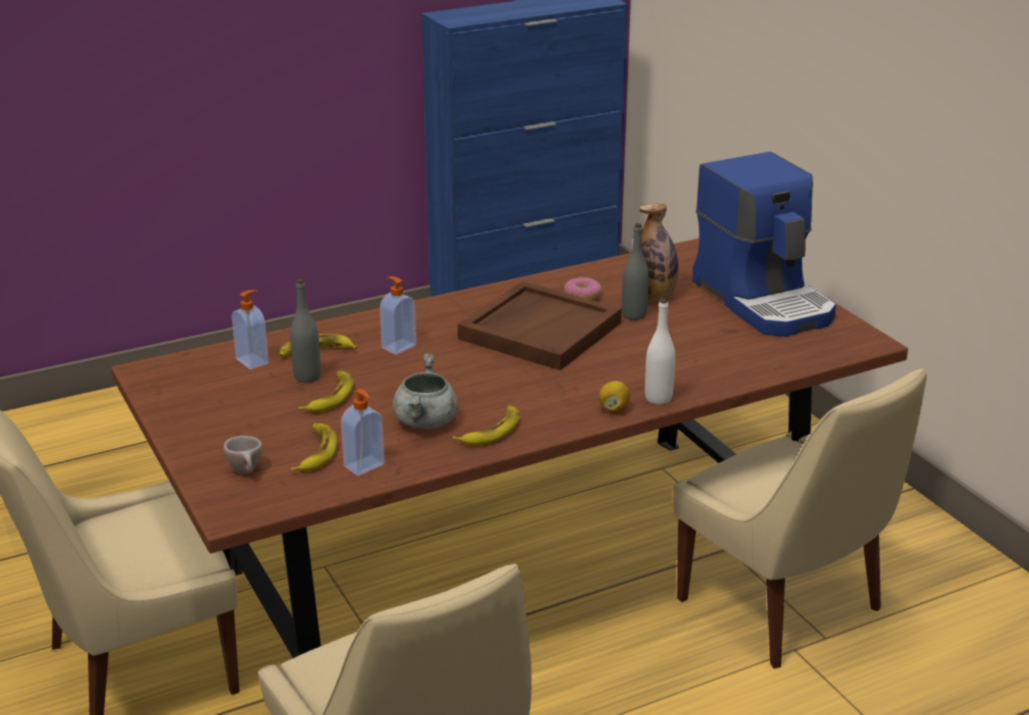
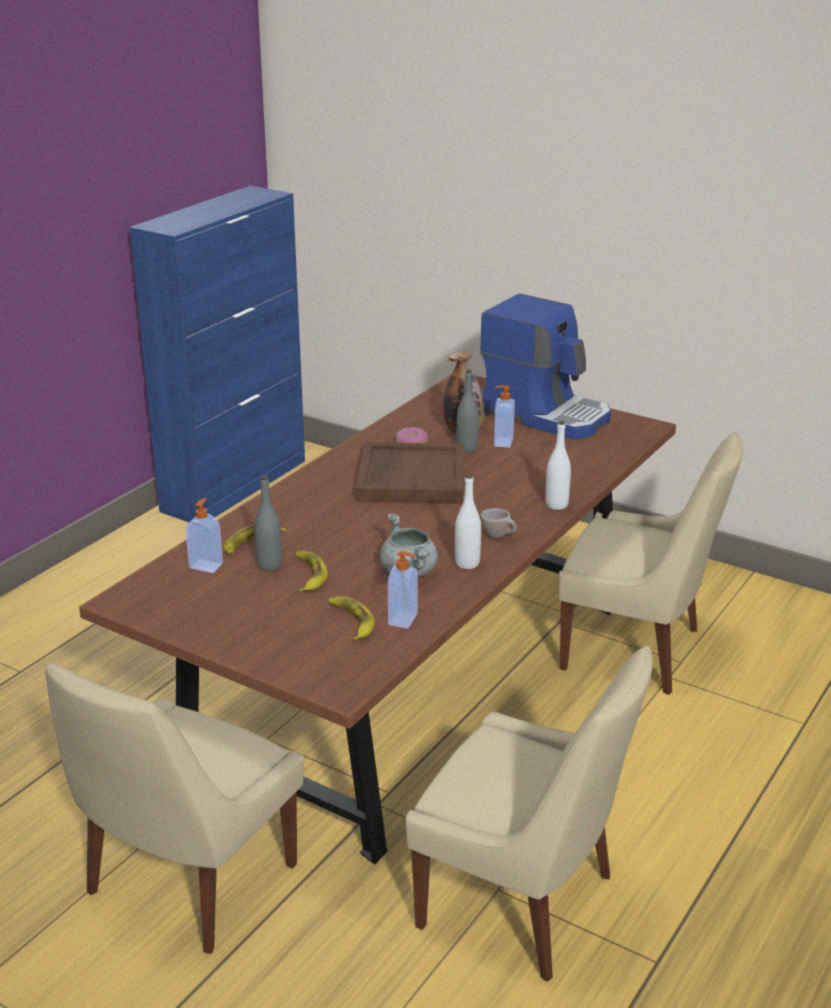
camera: 30 degrees left, 0 degrees up
(247, 472) = (315, 654): beige cup -> beige cup (499, 536)
(398, 346) = (315, 520): soap dispenser -> soap dispenser (502, 442)
(492, 431) = (467, 563): banana -> white bottle
(613, 408) = (534, 521): lemon -> none

